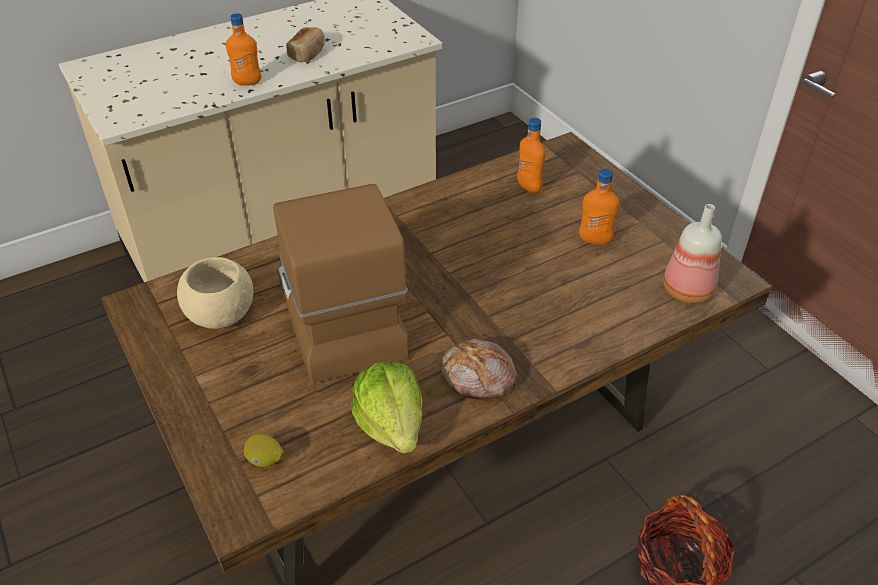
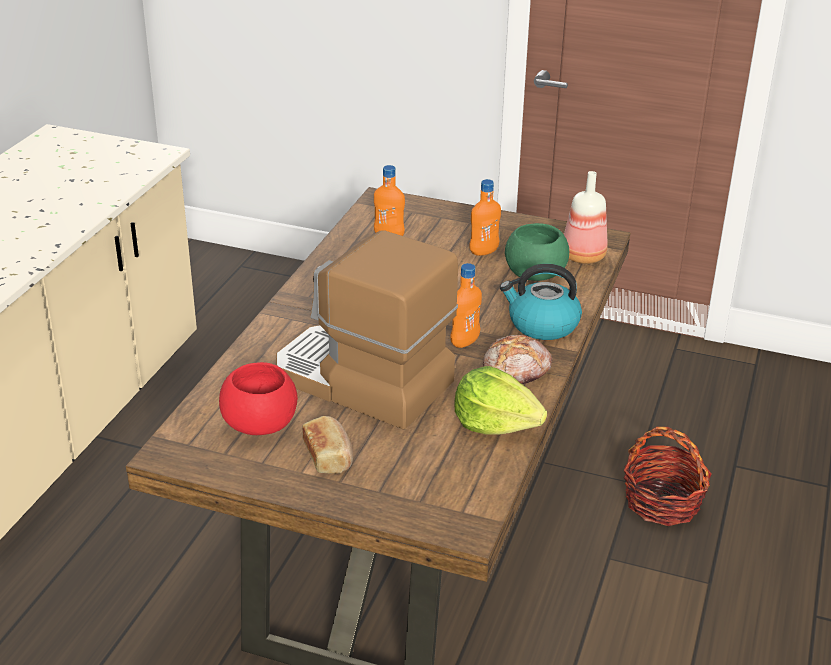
camera: 40 degrees left, 10 degrees down
(221, 314) = (259, 424): beige bowl -> red bowl
(247, 82) = (44, 240): orange bottle -> orange bottle (464, 342)
(265, 460) = (437, 490): lemon -> none
(308, 53) = (69, 197): bread -> bread (329, 456)
(557, 344) = (542, 325): none -> kettle
(614, 288) = (535, 275): none -> green bowl

